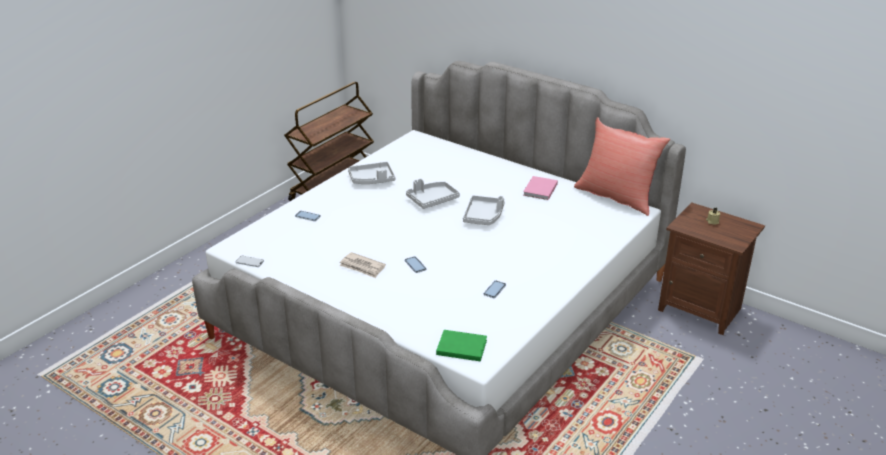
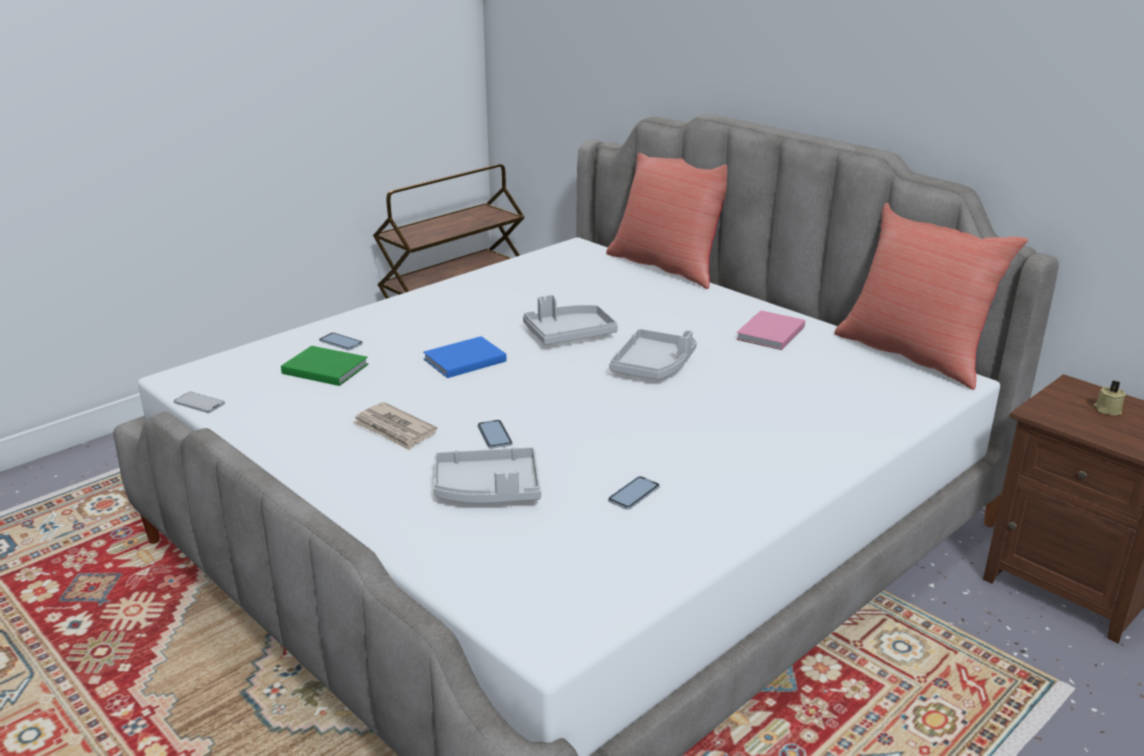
camera: 10 degrees right, 5 degrees down
(372, 179) = (477, 298): grey tray -> grey tray (488, 490)
(380, 222) = (462, 360): none -> blue book
(460, 346) = (523, 601): green book -> green book (324, 368)
(473, 148) = (668, 266): none -> red pillow

